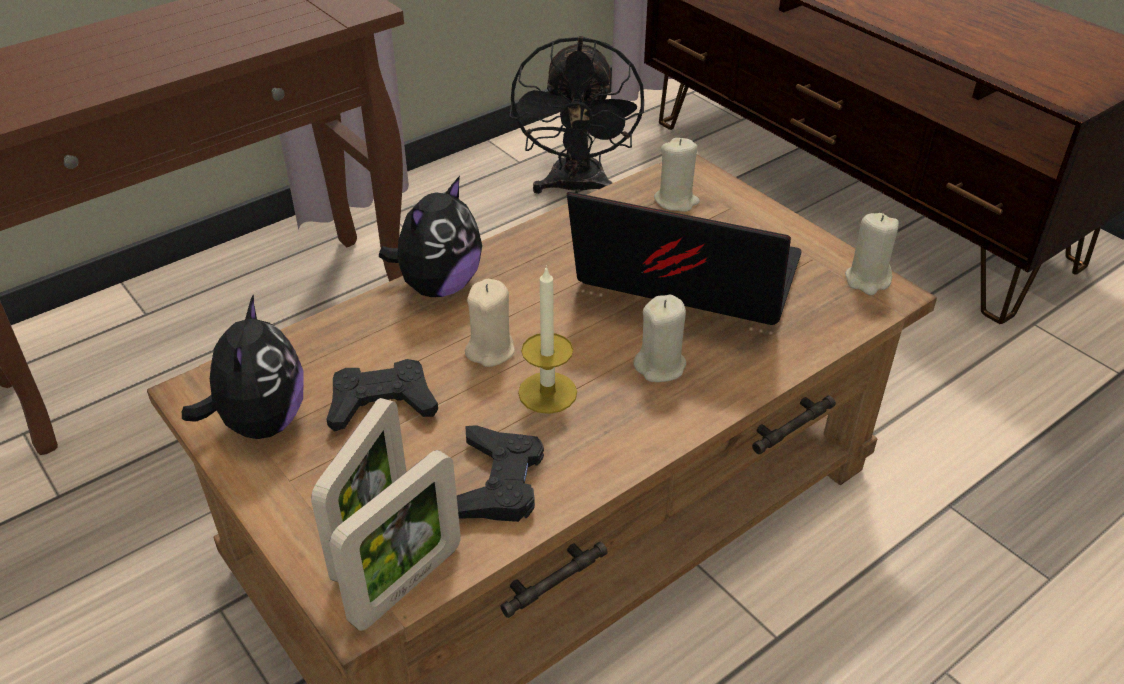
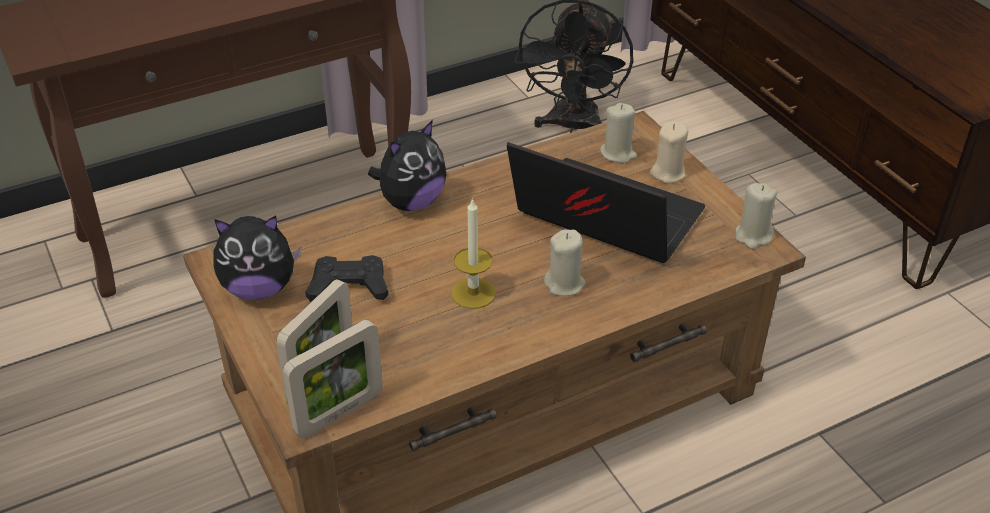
camera: 10 degrees right, 0 degrees up
(260, 422) = (259, 288): plush toy -> plush toy turned 75 degrees clockwise
(490, 350) = (438, 256): beige candle -> beige candle (668, 173)
(498, 482) = (420, 353): black game controller -> none

